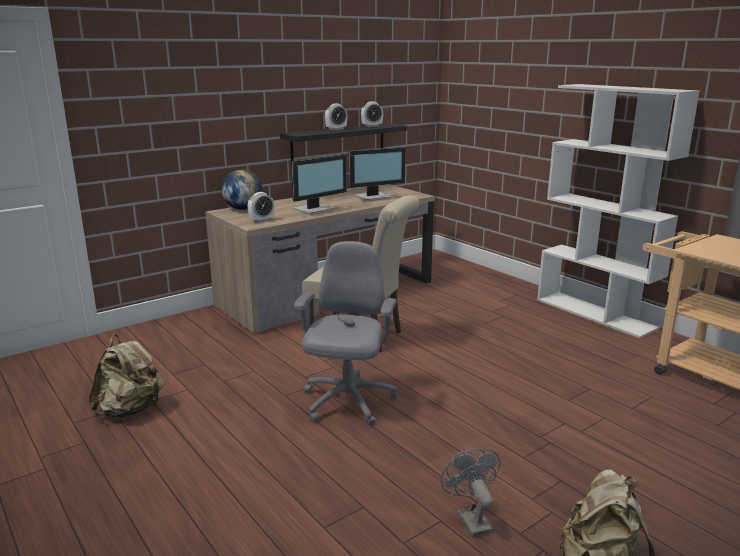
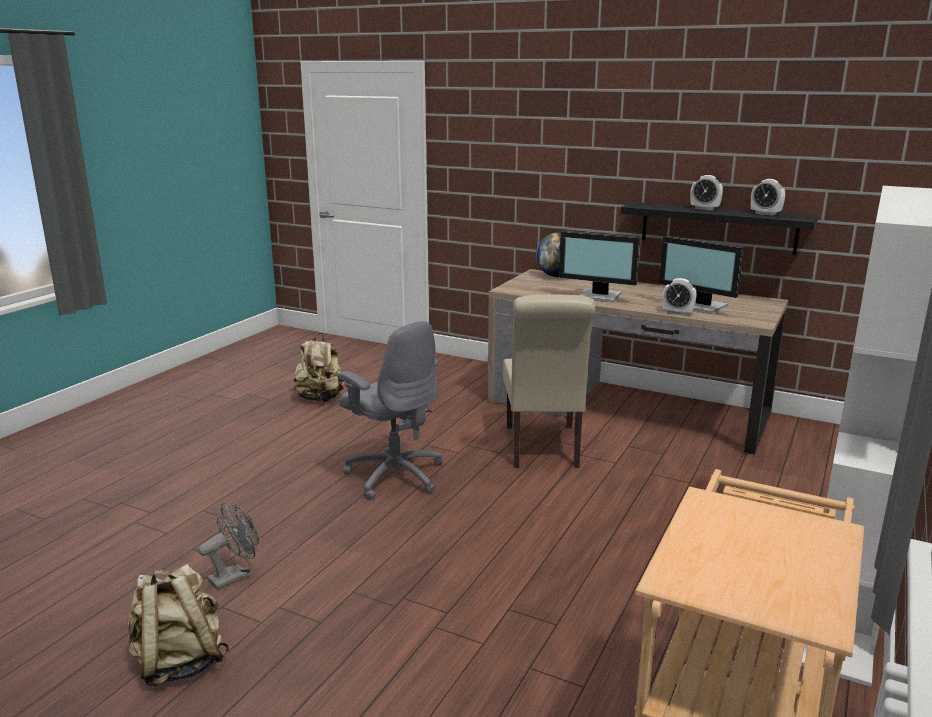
camera: 65 degrees right, 0 degrees up
(261, 220) = (528, 288): alarm clock -> alarm clock (677, 313)
(347, 402) = (394, 475): grey office chair -> grey office chair turned 60 degrees clockwise

